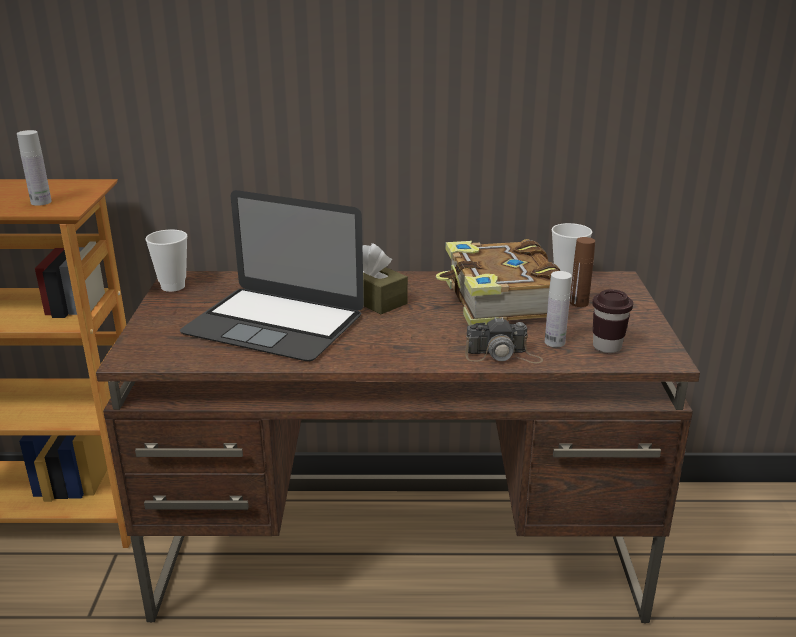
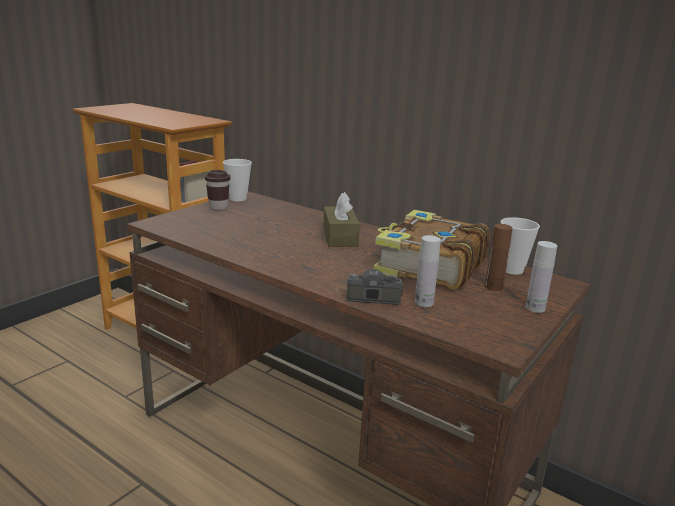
camera: 35 degrees right, 5 degrees down
(41, 202) = (170, 122): white bottle -> white bottle (535, 308)
(274, 323) = (256, 231): laptop -> none
(503, 355) = (368, 296): camera -> camera turned 150 degrees clockwise
(607, 347) = (463, 320): brown cup -> brown cup (218, 208)

